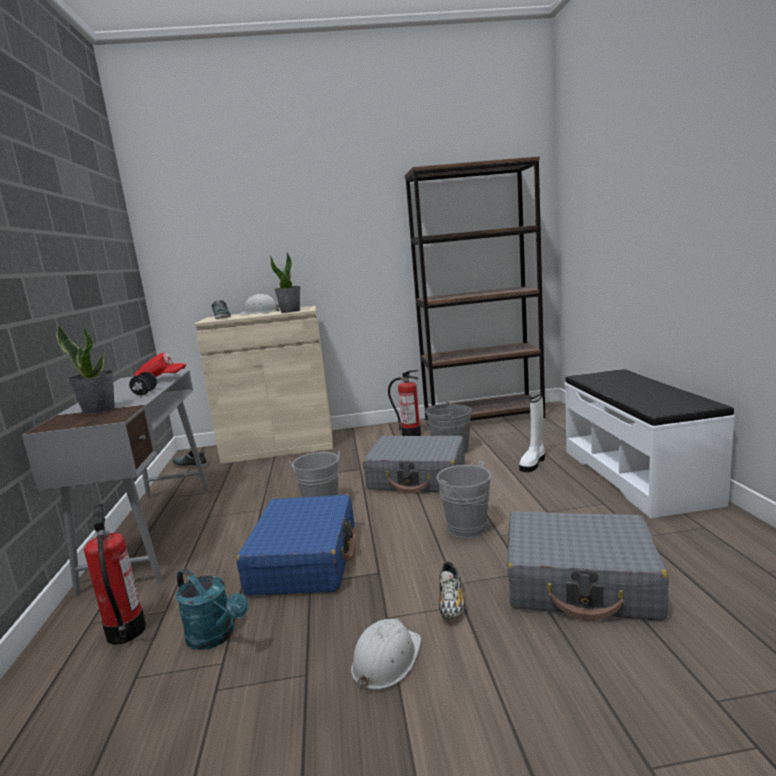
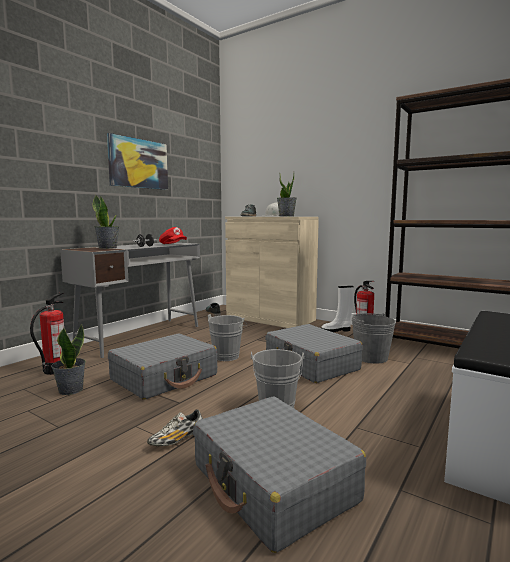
camera: 40 degrees right, 5 degrees down
(64, 258) = (138, 163): none -> picture
(216, 636) = (70, 390): turquoise watering can -> potted plant
(305, 559) = (165, 377): blue suitcase -> grey suitcase
(386, 659) = (93, 444): white hard hat -> none
(533, 463) = (420, 391): white boot -> white boot (336, 330)

